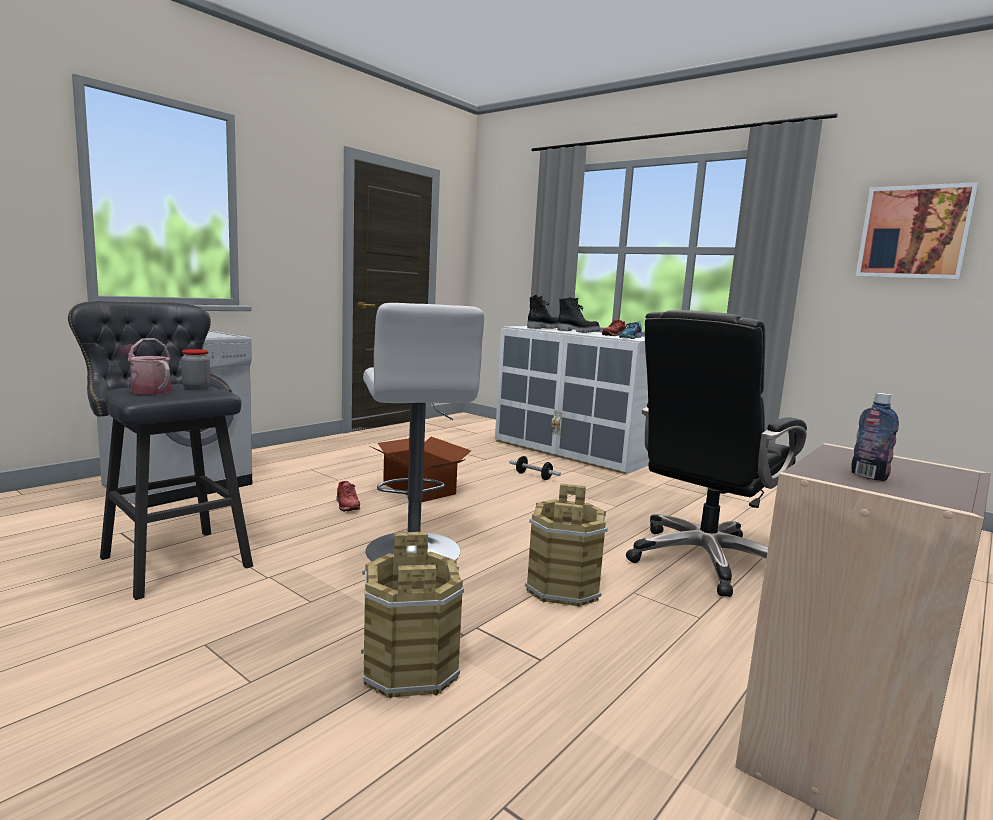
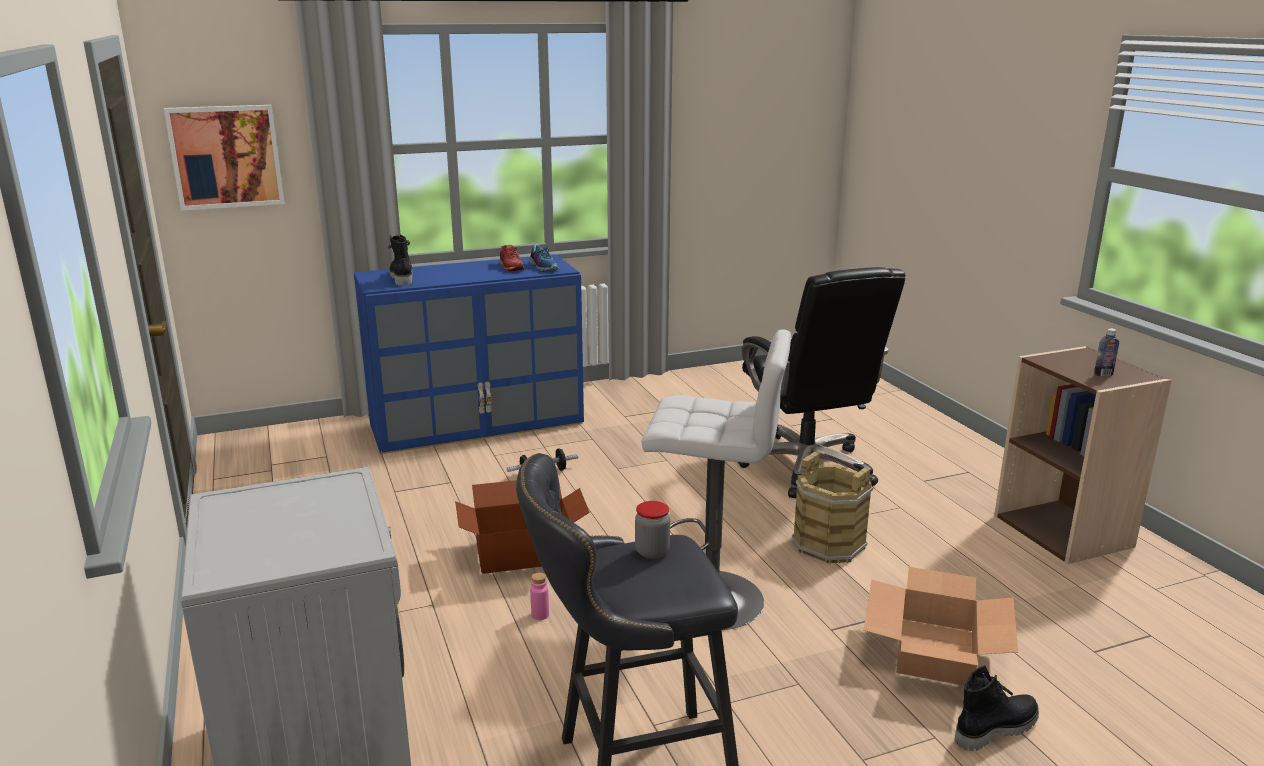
camera: 60 degrees left, 10 degrees up
(148, 390) = (666, 583): watering can -> none
(347, 505) = (540, 615): red shoe -> pink bottle
(409, 668) = (935, 652): brown bucket -> cardboard box
(572, 452) = (478, 424): white cabinet -> blue cabinet
(578, 332) = (461, 272): black boot -> black boot (994, 729)
(914, 232) = (747, 113): picture -> picture (226, 157)

